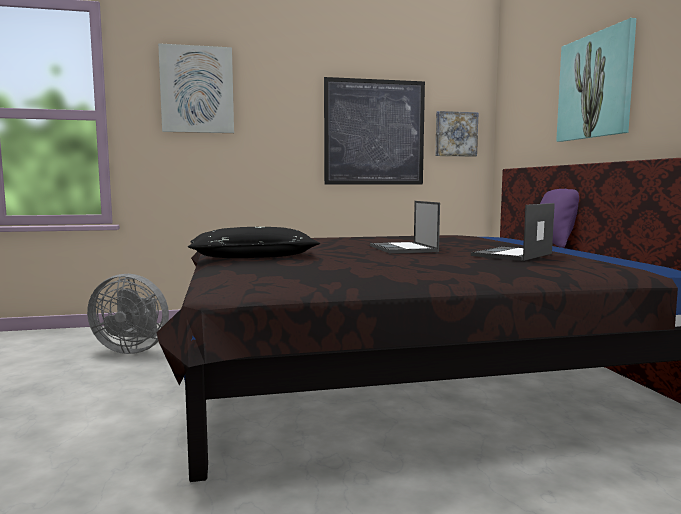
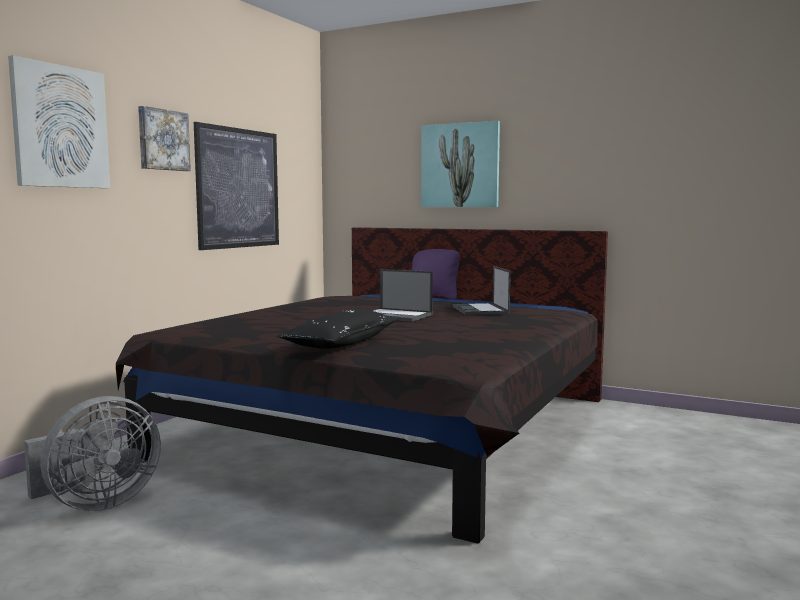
camera: 50 degrees left, 0 degrees up
(455, 134) = (298, 190): picture -> picture (162, 140)

